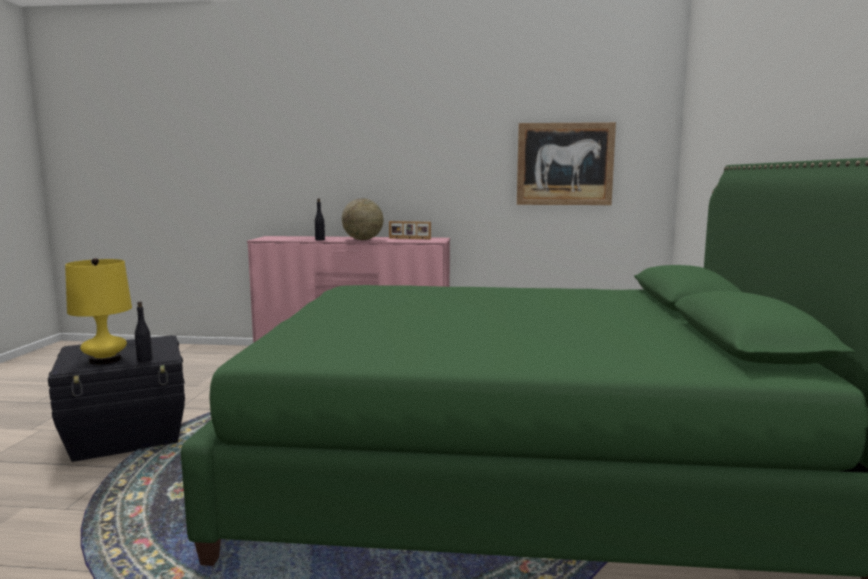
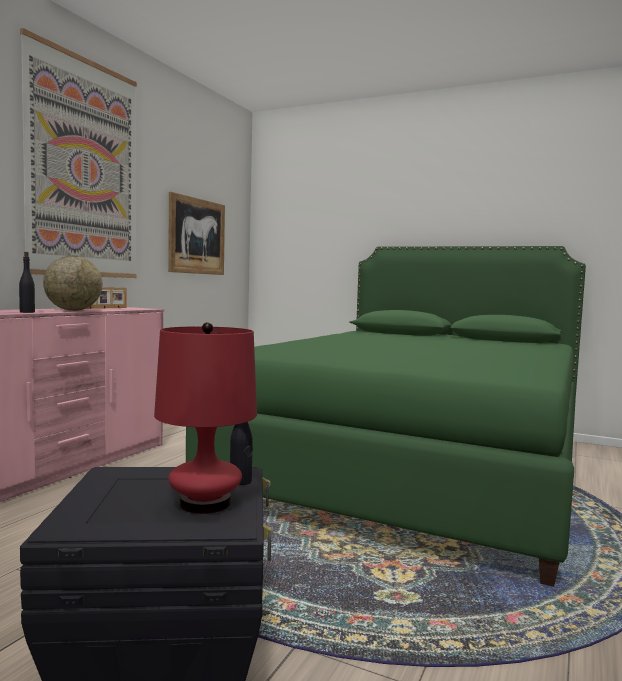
camera: 70 degrees left, 5 degrees down
(105, 360) = (205, 503): yellow table lamp -> red table lamp
(412, 123) = (84, 169): none -> picture

